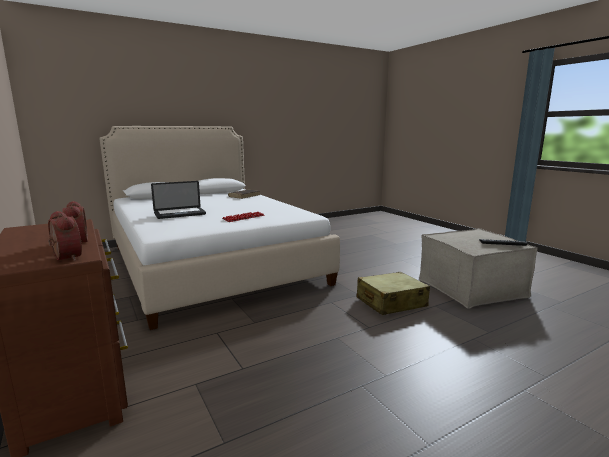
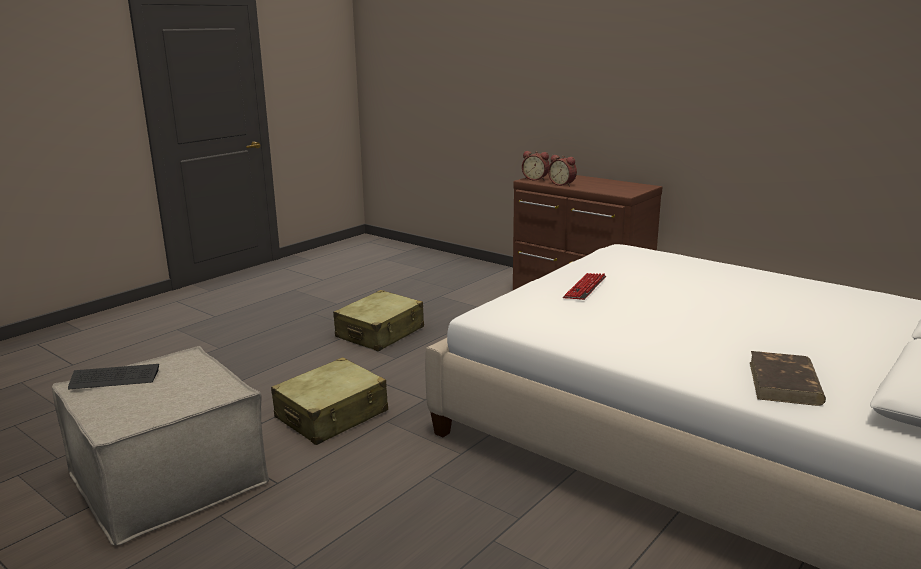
camera: 160 degrees right, 5 degrees up
(180, 214) = (695, 276): laptop -> none
(341, 374) = (380, 333): none -> beige suitcase

